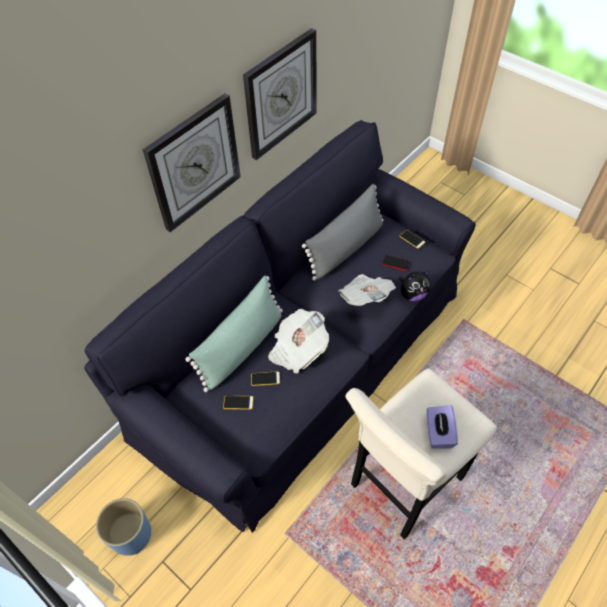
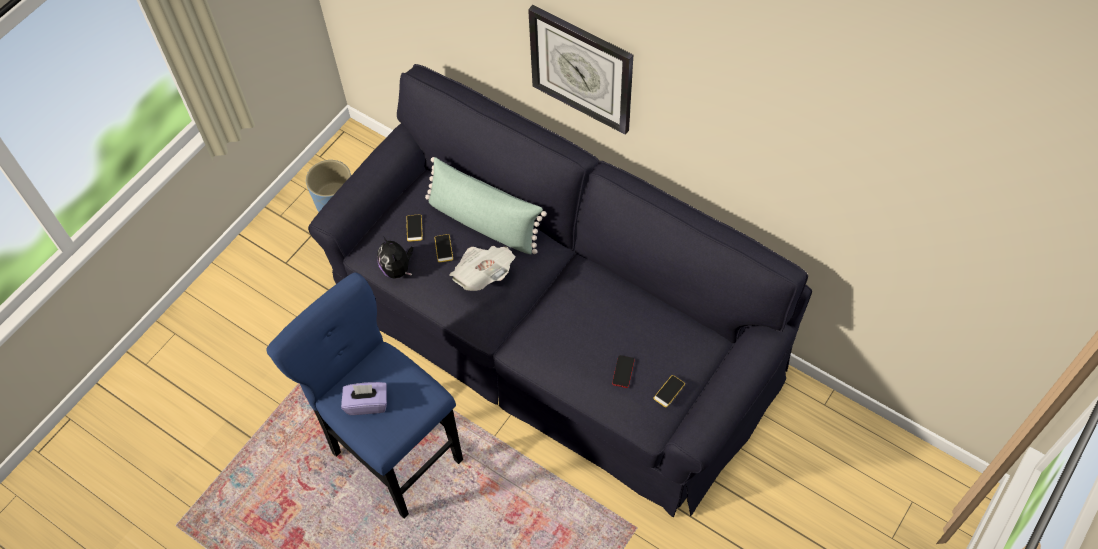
camera: 85 degrees right, 5 degrees up
(280, 94) = (708, 128): wall clock -> none
(346, 247) = (644, 314): grey pillow -> none
(365, 297) = (563, 339): newspaper -> none
(403, 485) = (393, 451): beige stool -> blue stool
(412, 295) = (581, 397): plush toy -> plush toy (397, 269)

